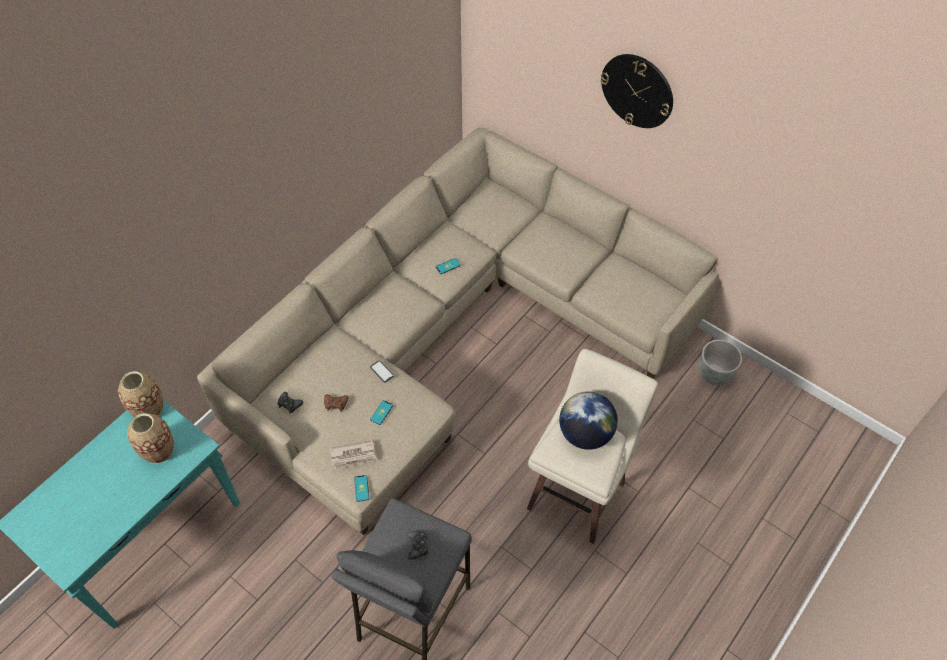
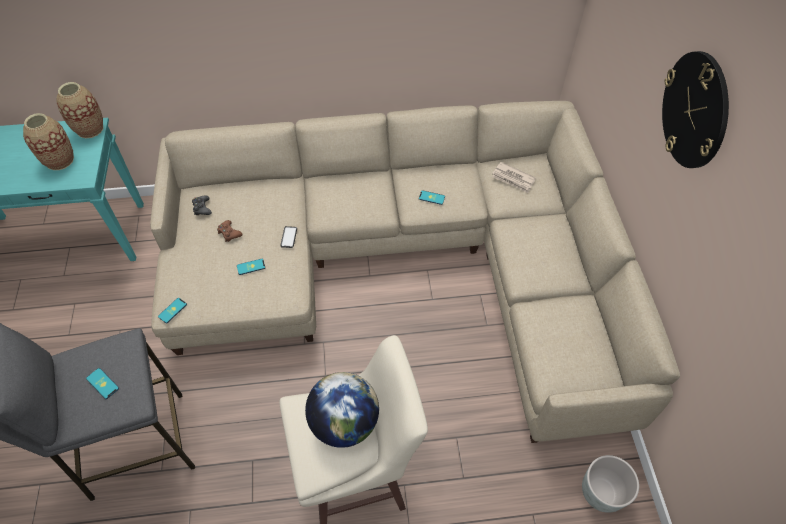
camera: 45 degrees right, 0 degrees up
(353, 456) = (195, 281): newspaper -> newspaper (513, 179)
(417, 546) = (102, 383): black game controller -> phone

